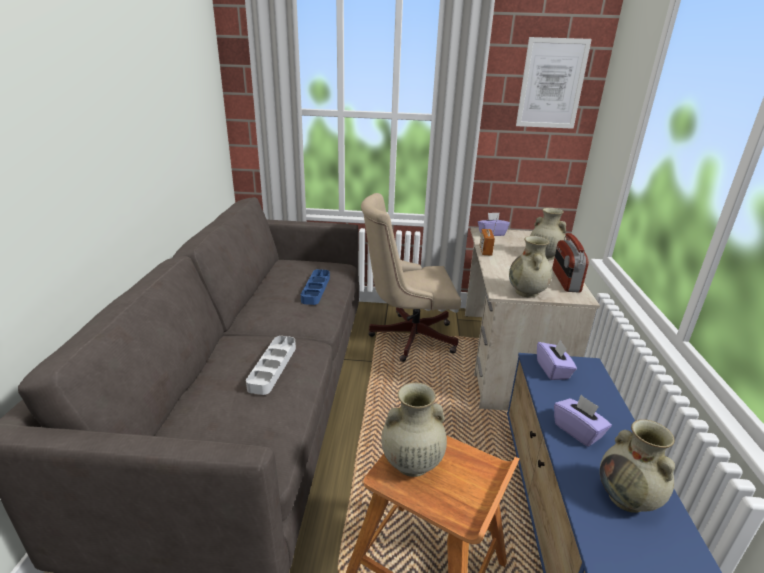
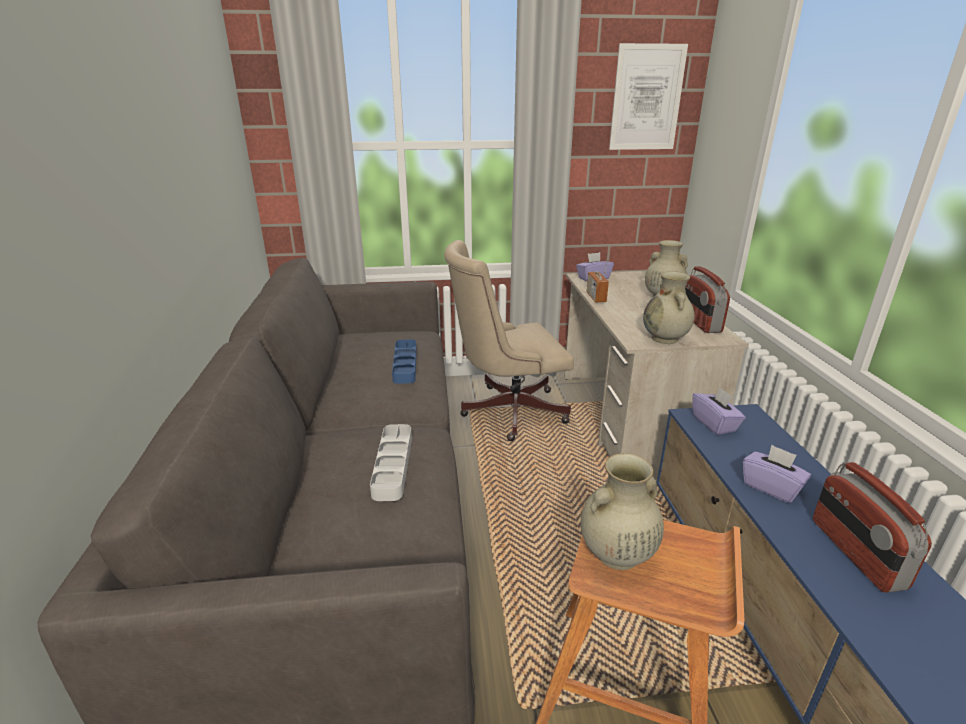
camera: 10 degrees left, 0 degrees up
(627, 498) = (855, 553): beige vase -> radio

